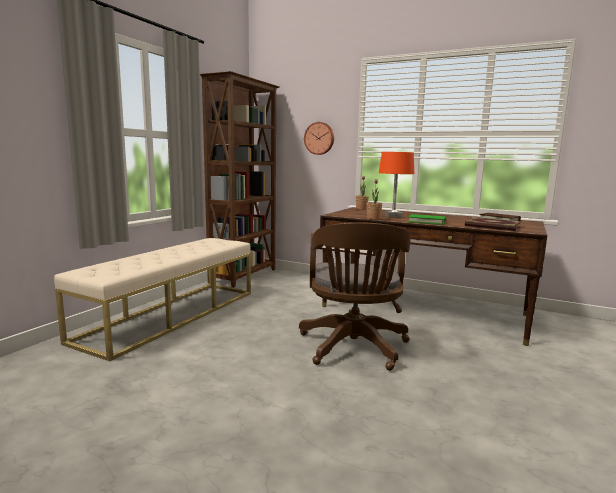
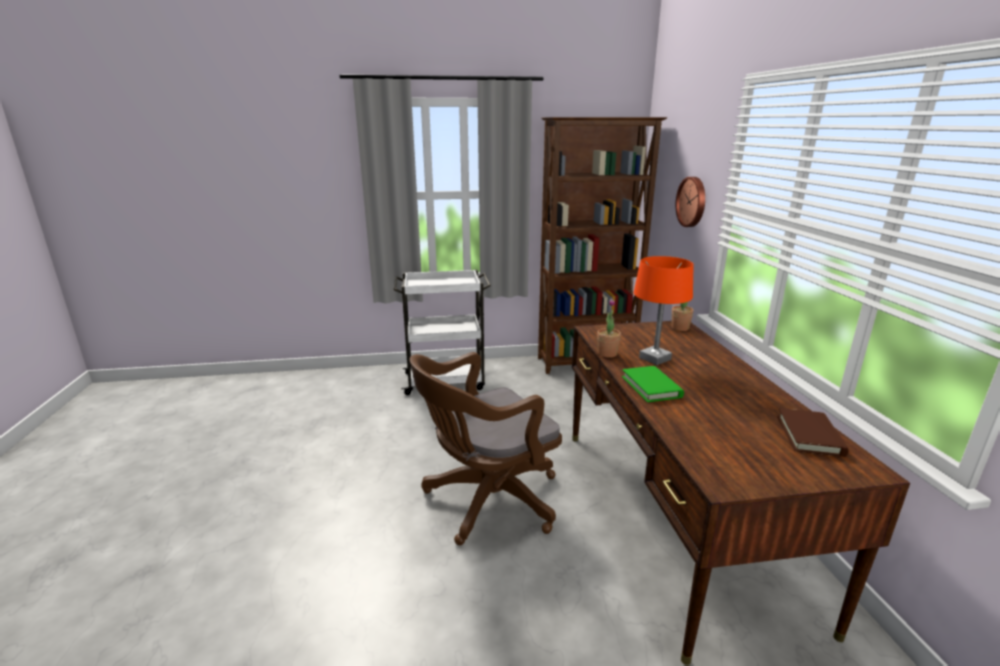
camera: 55 degrees right, 10 degrees up
(172, 315) = (446, 381): beige bench -> white cart
(492, 226) = (707, 440): book -> none

